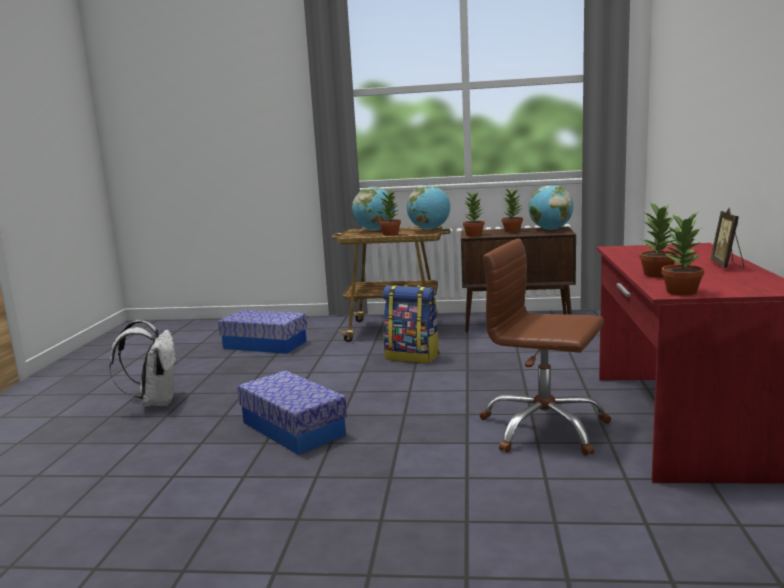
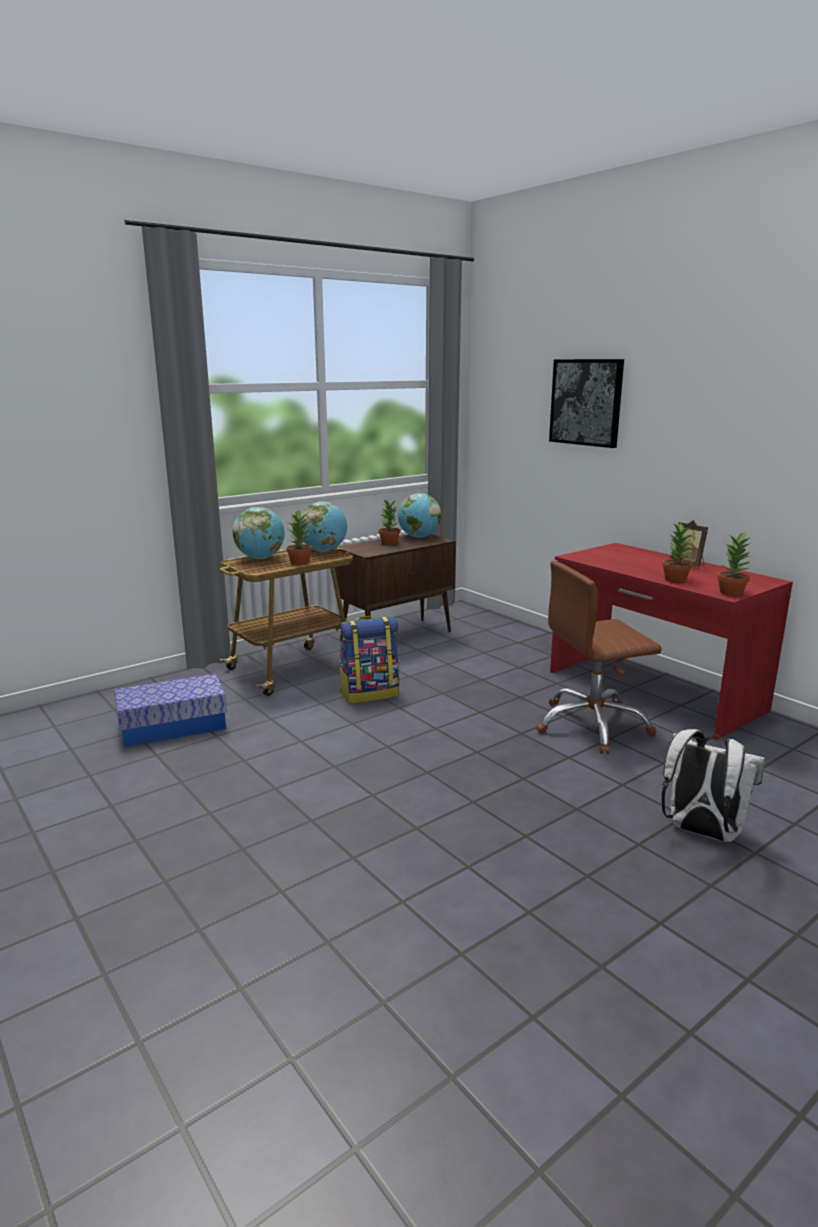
camera: 45 degrees left, 5 degrees up
(156, 402) = (189, 840): white backpack -> white backpack (700, 832)
(293, 429) = (412, 803): storage box -> none
(473, 235) = (366, 551): potted plant -> none
(701, 76) = (586, 402): none -> picture

